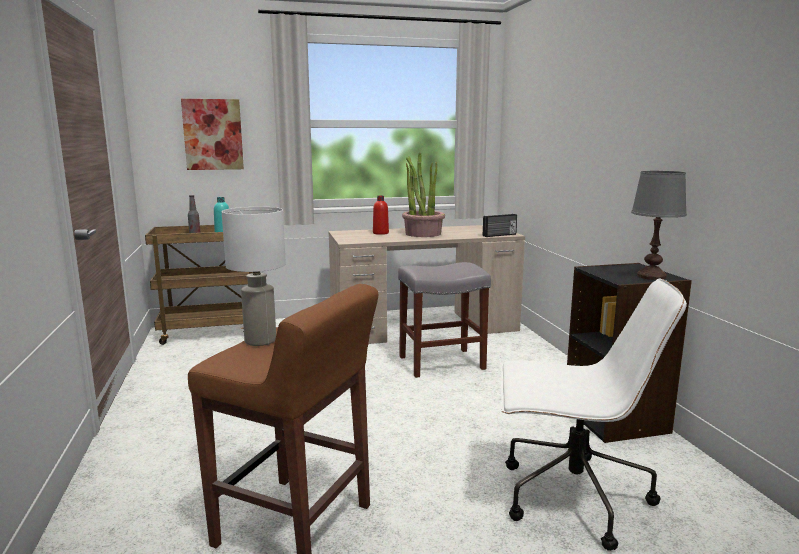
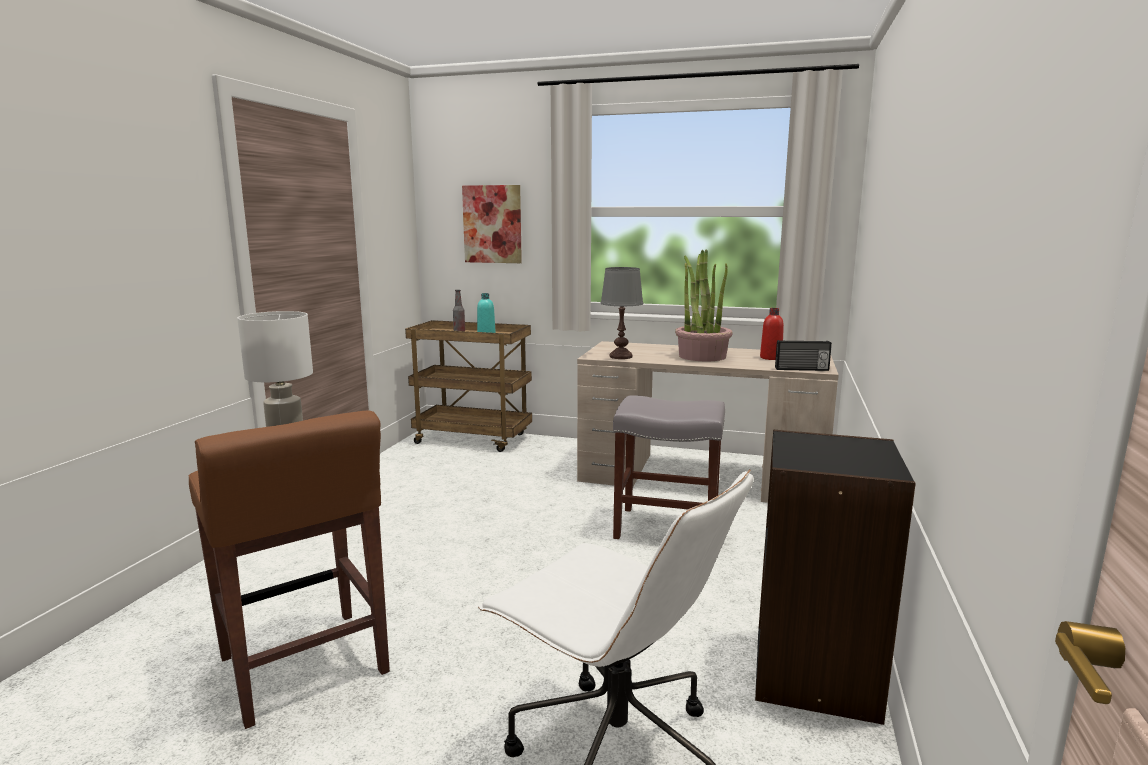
camera: 30 degrees right, 0 degrees up
(380, 233) = (652, 350): red bottle -> red bottle (771, 358)
(652, 276) = (858, 464): grey table lamp -> grey table lamp (621, 356)

